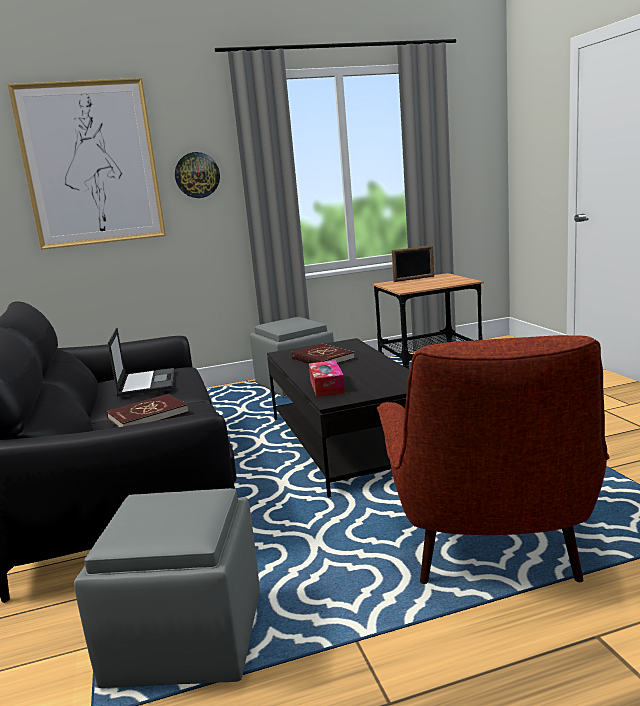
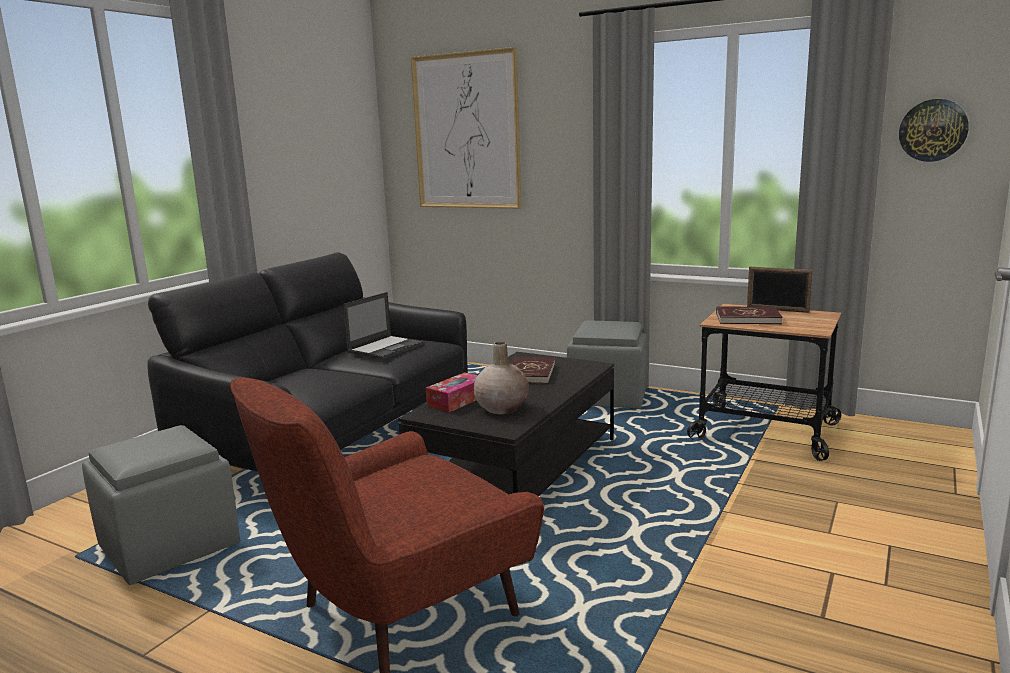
camera: 45 degrees right, 0 degrees up
(148, 415) = (319, 375): red book -> red book (747, 318)
(197, 175) = (557, 149): wall clock -> wall clock (933, 130)
(372, 378) = (502, 408): none -> beige vase

